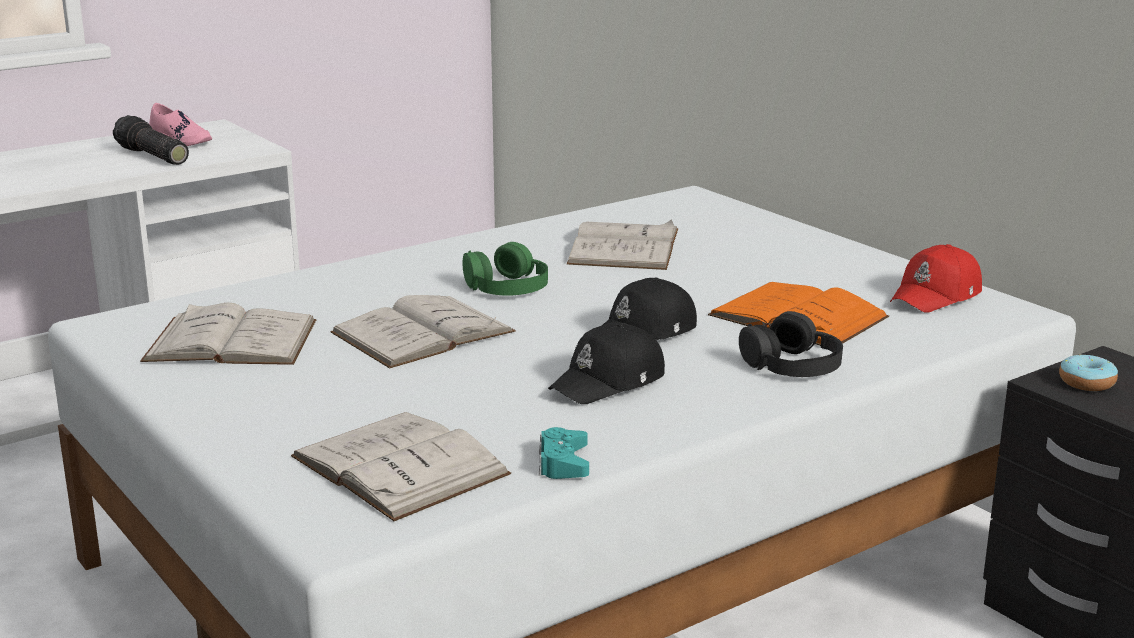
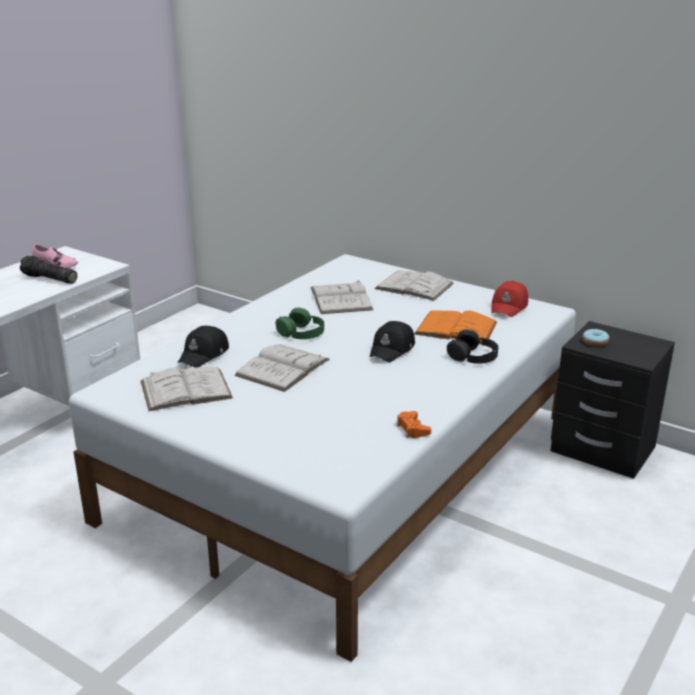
camera: 20 degrees left, 5 degrees up
(399, 465) = (337, 445): white book -> white book (414, 286)
(563, 463) = (412, 429): turquoise game controller -> orange game controller
(609, 382) = (398, 381): black cap -> black cap (204, 354)

